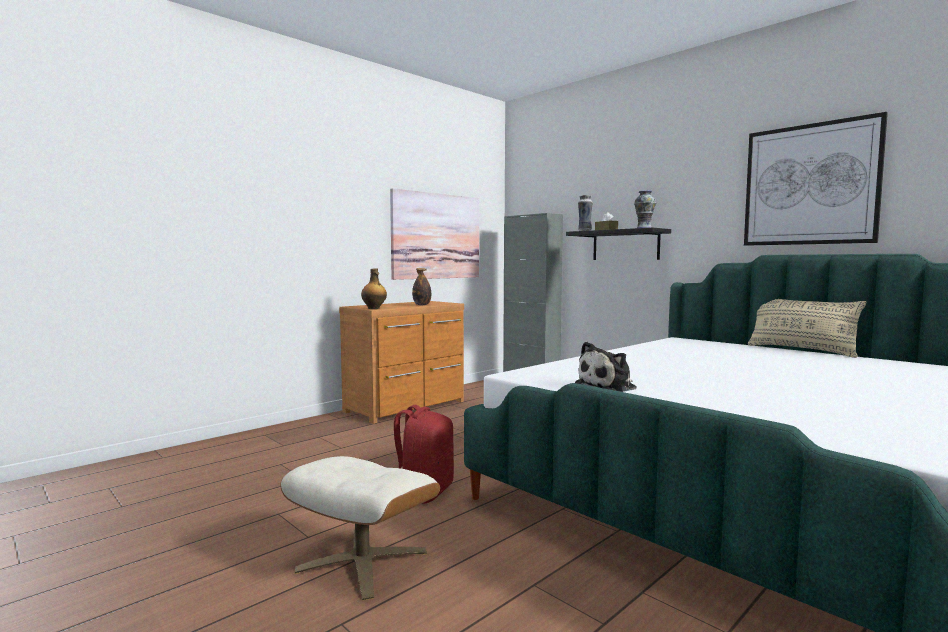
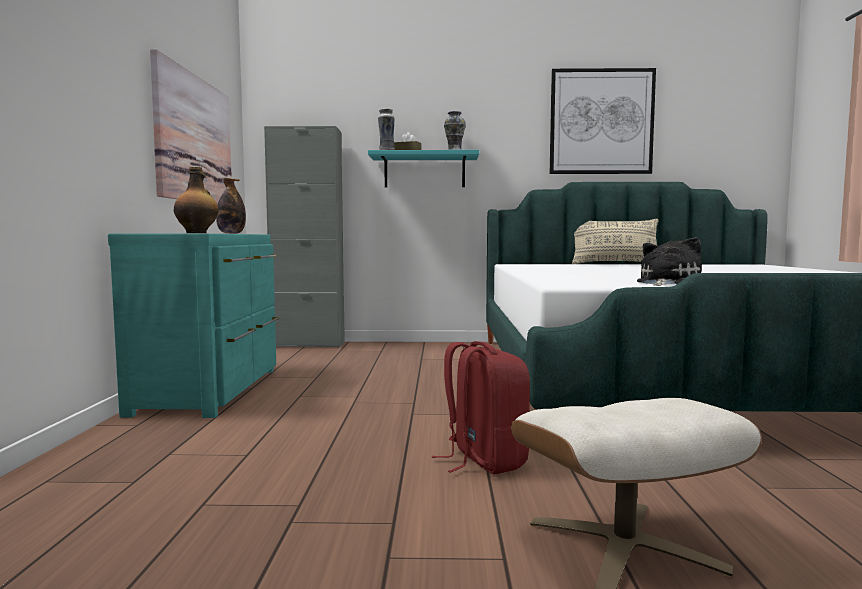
camera: 45 degrees left, 0 degrees up
(407, 407) = (213, 390): brown dresser -> turquoise dresser
(608, 386) = (666, 283): plush toy -> plush toy turned 150 degrees counterclockwise
(625, 245) = (424, 171): black shelf -> turquoise shelf

